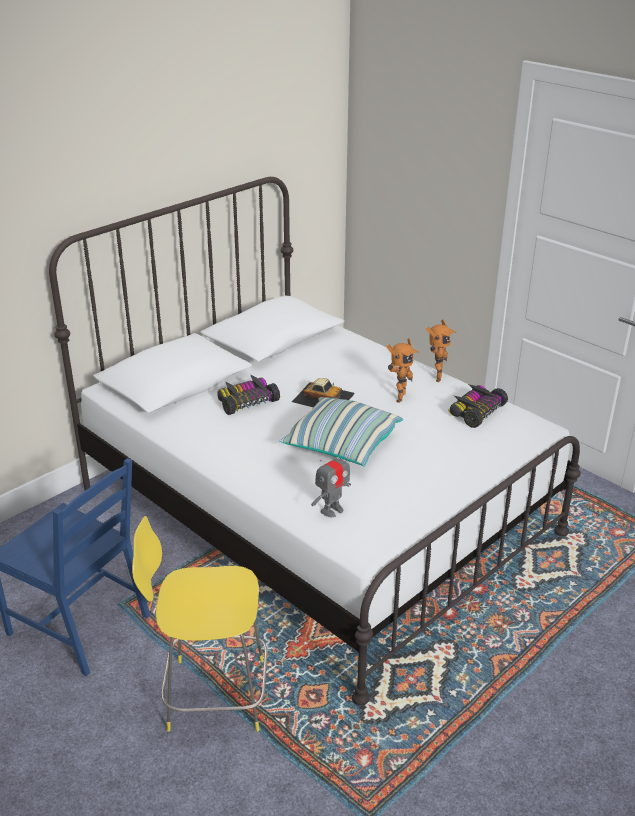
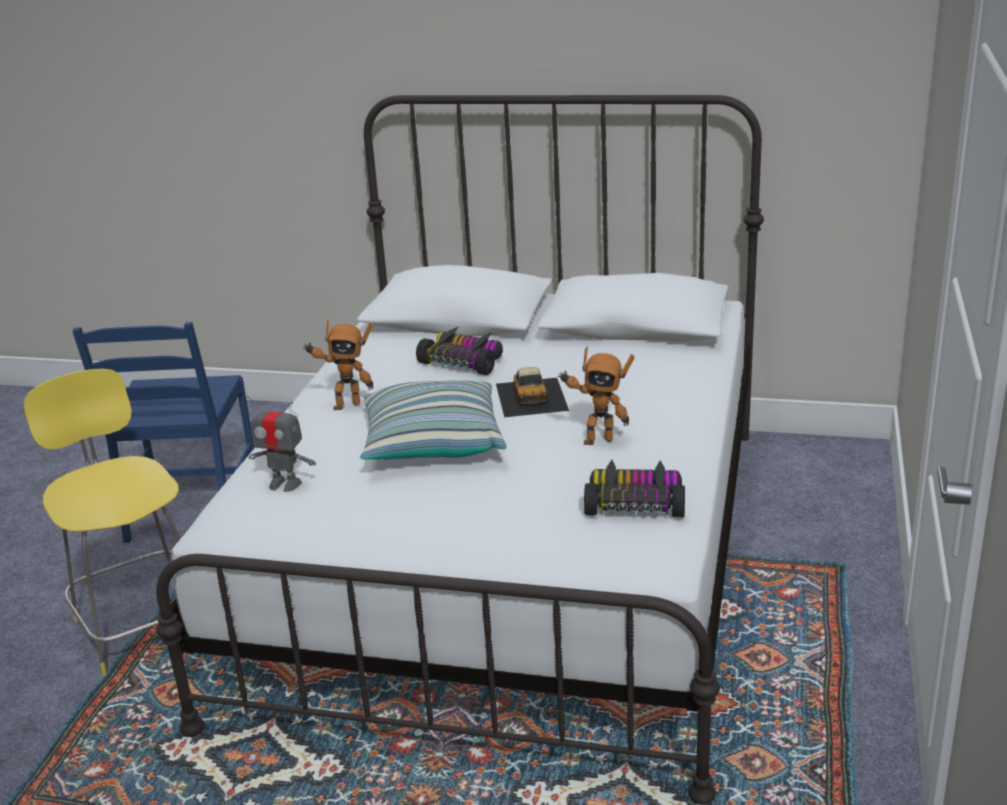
camera: 60 degrees right, 5 degrees down
(435, 377) = (690, 447): toy robot -> toy robot (346, 405)

